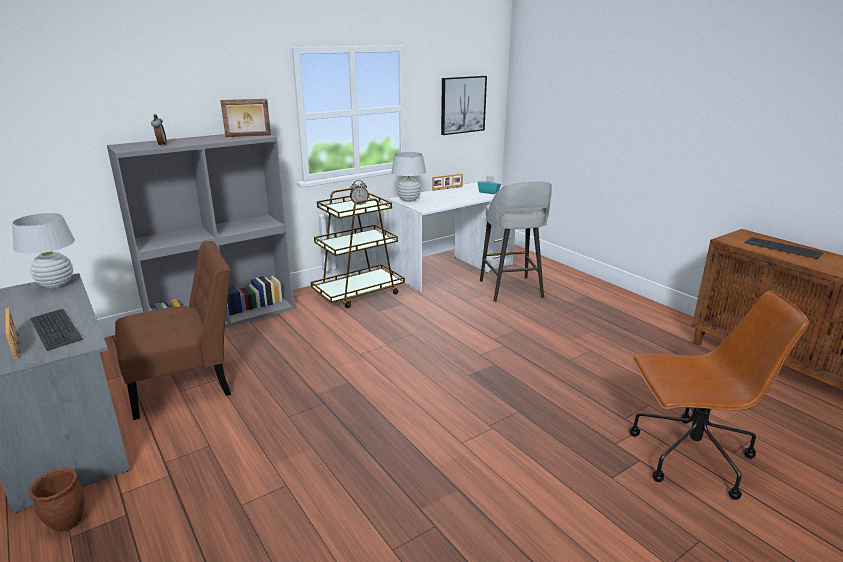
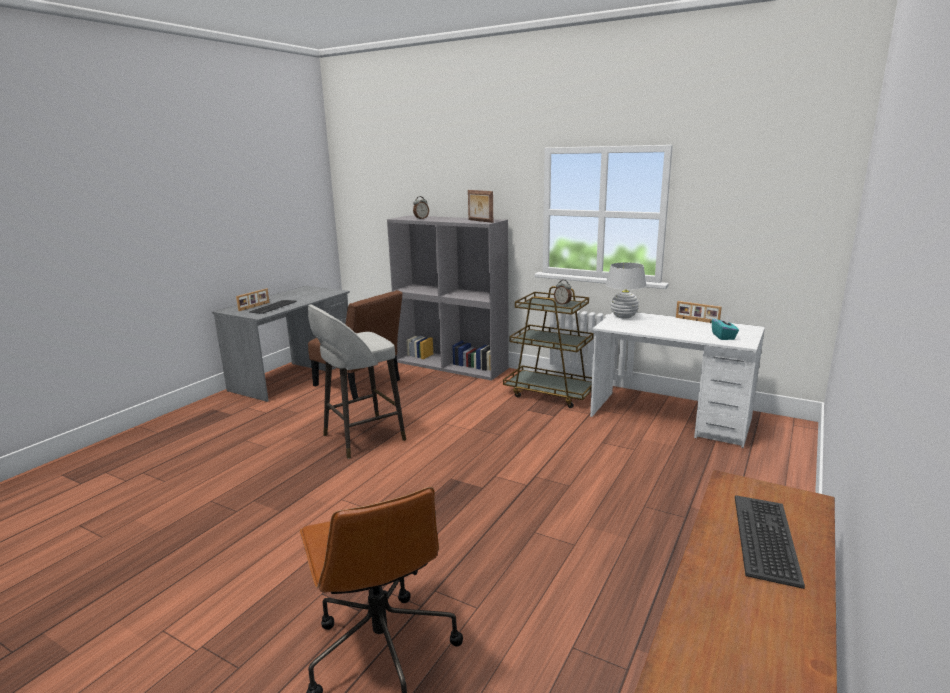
camera: 65 degrees right, 5 degrees down
(56, 284) = (330, 292): white table lamp -> none
(66, 522) = (222, 404): brown planter -> none
(462, 105) = (761, 221): picture -> none
(511, 290) = (668, 462): grey stool -> grey stool (361, 438)

